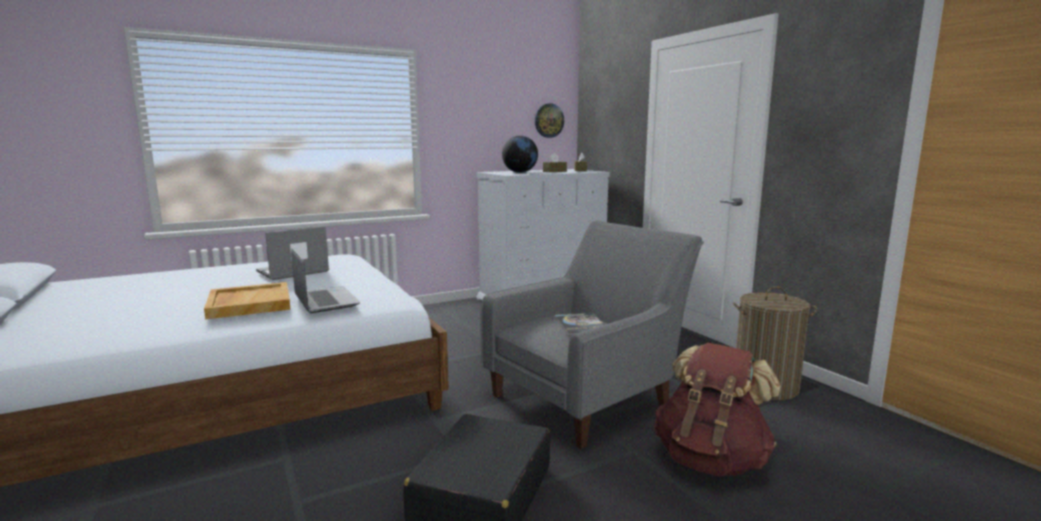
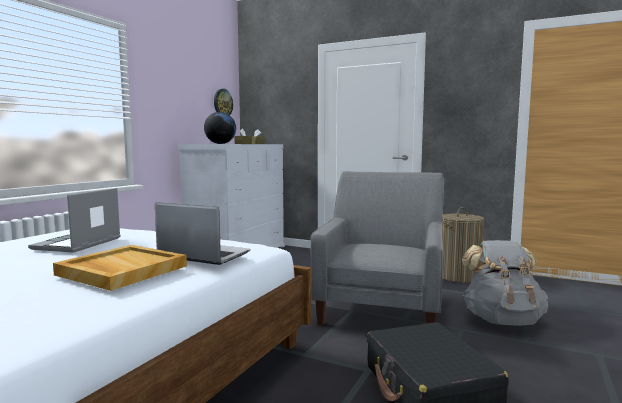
camera: 35 degrees left, 5 degrees down
(581, 325) = (389, 247): book -> none
(711, 459) = (502, 320): brown backpack -> grey backpack

